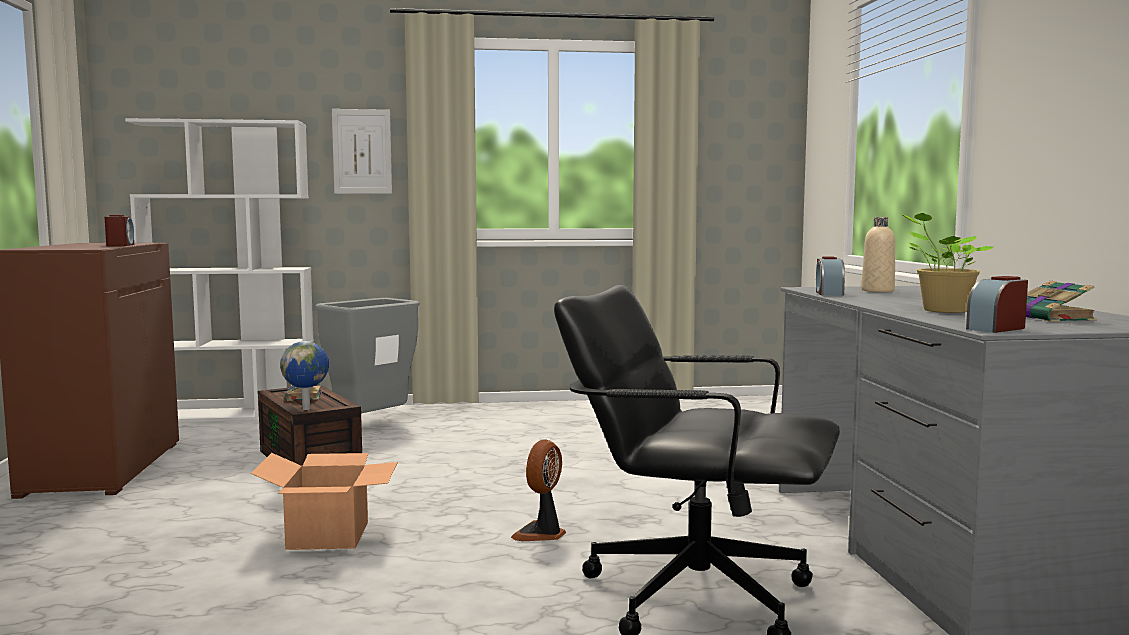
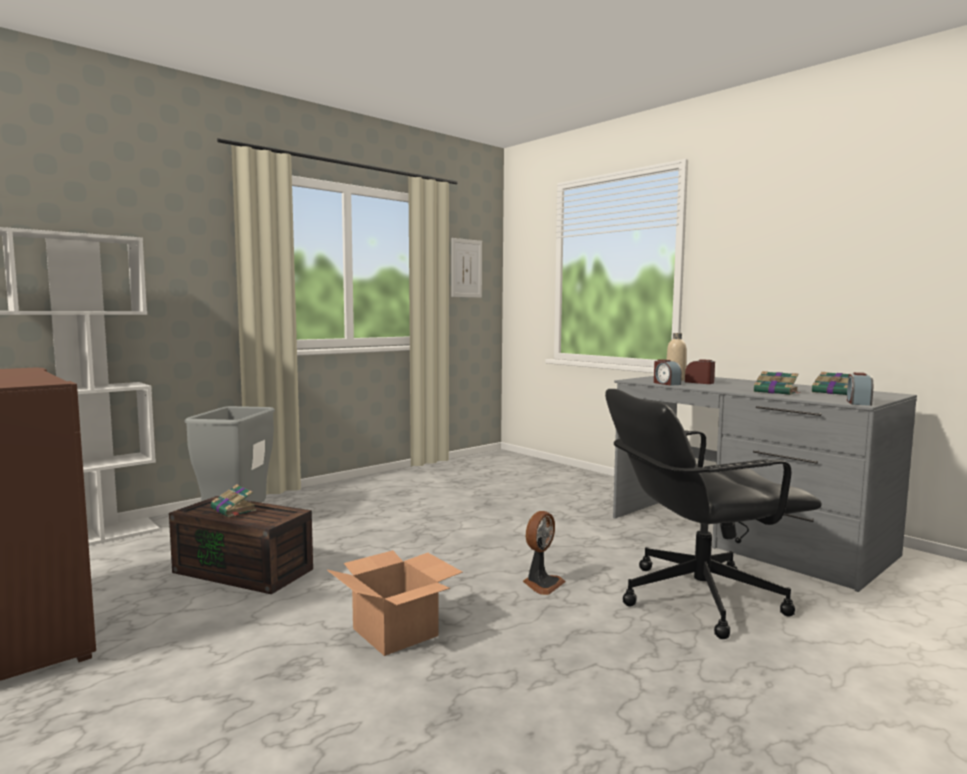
camera: 35 degrees left, 0 degrees up
(120, 245) = (36, 375): alarm clock -> alarm clock (699, 382)
(307, 409) = (269, 521): globe -> none
(362, 151) = (186, 269): picture -> picture (466, 268)
(541, 534) = (541, 584): fan -> fan turned 135 degrees counterclockwise
(941, 310) = (776, 392): potted plant -> book

